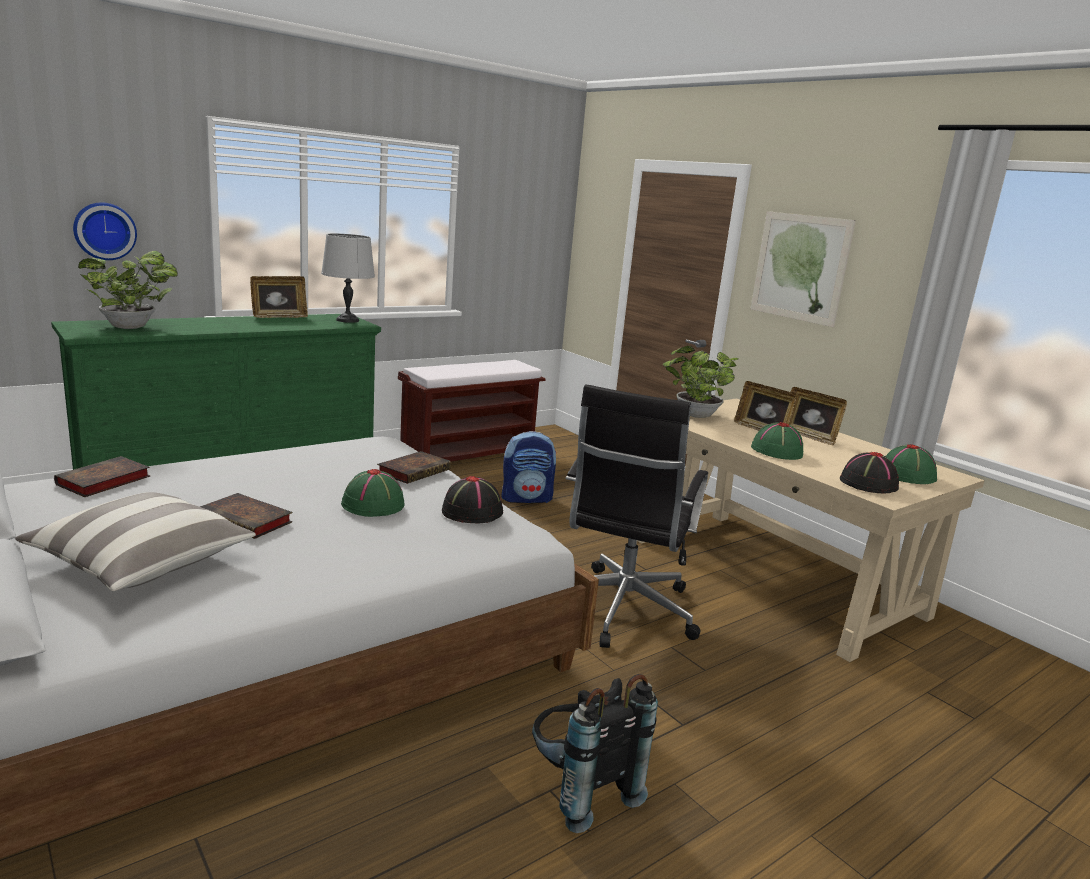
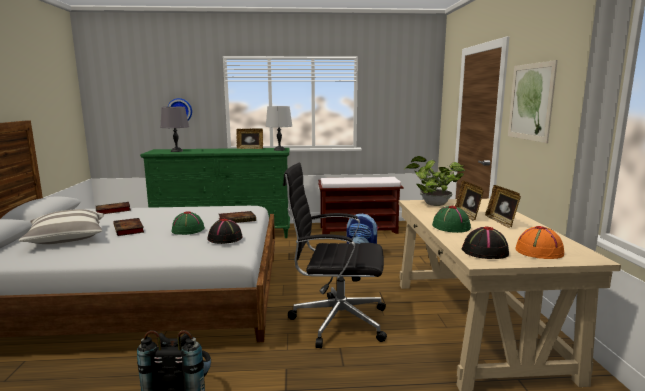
camera: 35 degrees right, 5 degrees down
(133, 327) = (176, 151): potted plant -> grey table lamp
(621, 611) = (336, 321): black office chair -> black office chair turned 45 degrees clockwise
(907, 475) = (539, 251): green hat -> orange hat

